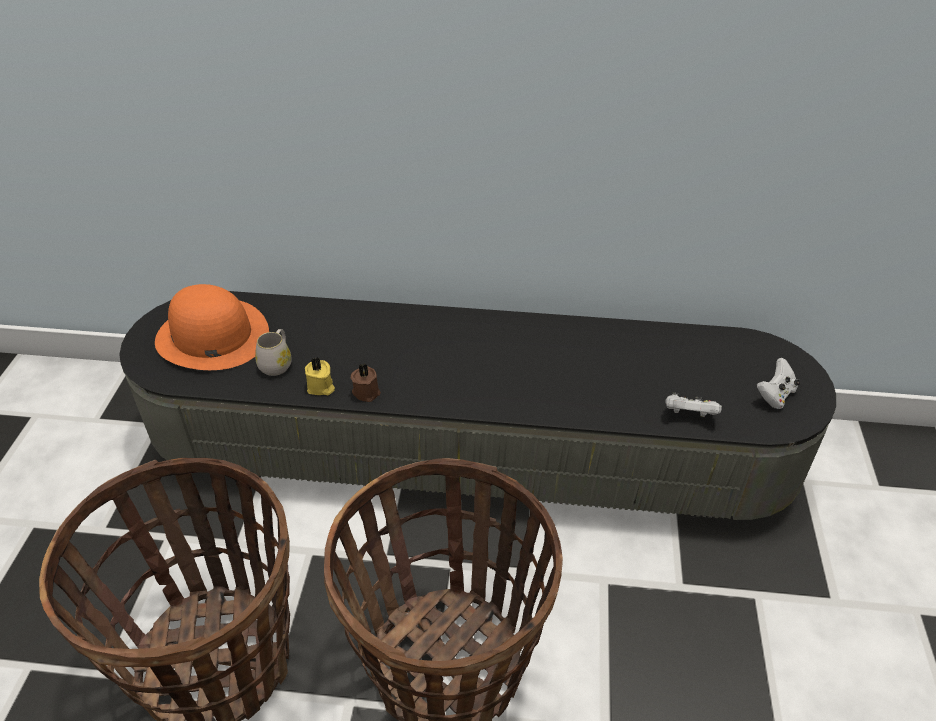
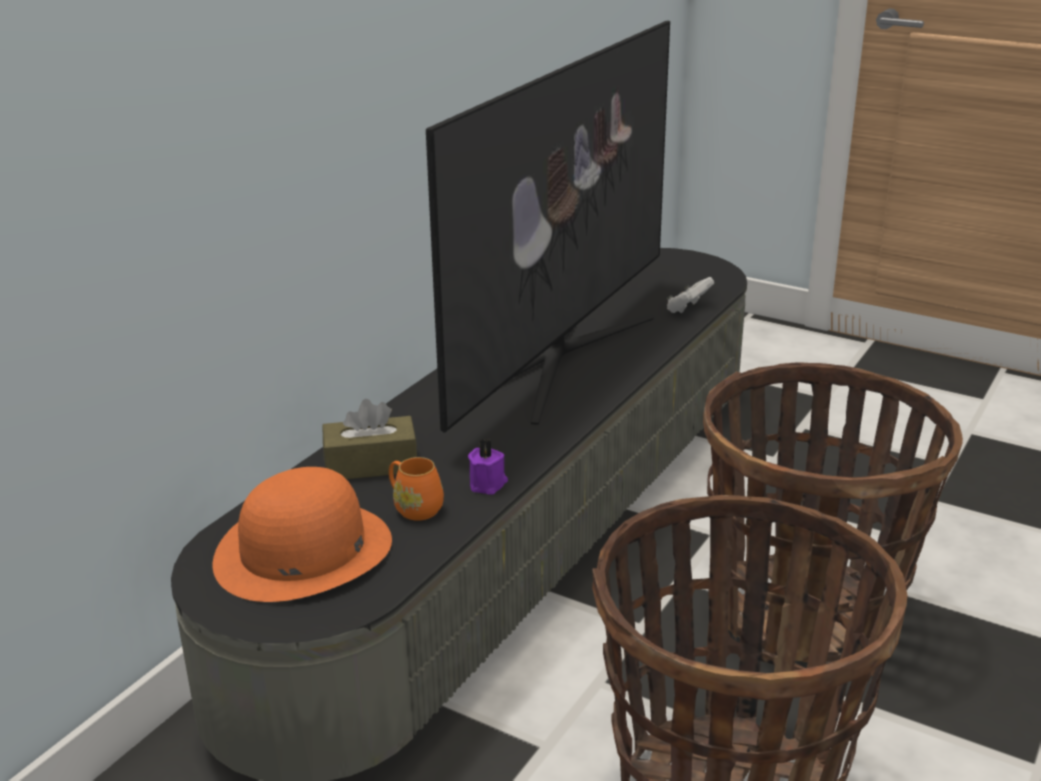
camera: 65 degrees left, 15 degrees down
(277, 363) = (414, 507): white mug -> orange mug
(321, 387) = (488, 484): yellow candle -> purple candle
(322, 326) = (371, 464): none -> brown tissue box
(366, 391) = (521, 456): brown candle -> none
(532, 364) = (559, 358): none -> television
(775, 395) = (689, 272): white game controller -> none

